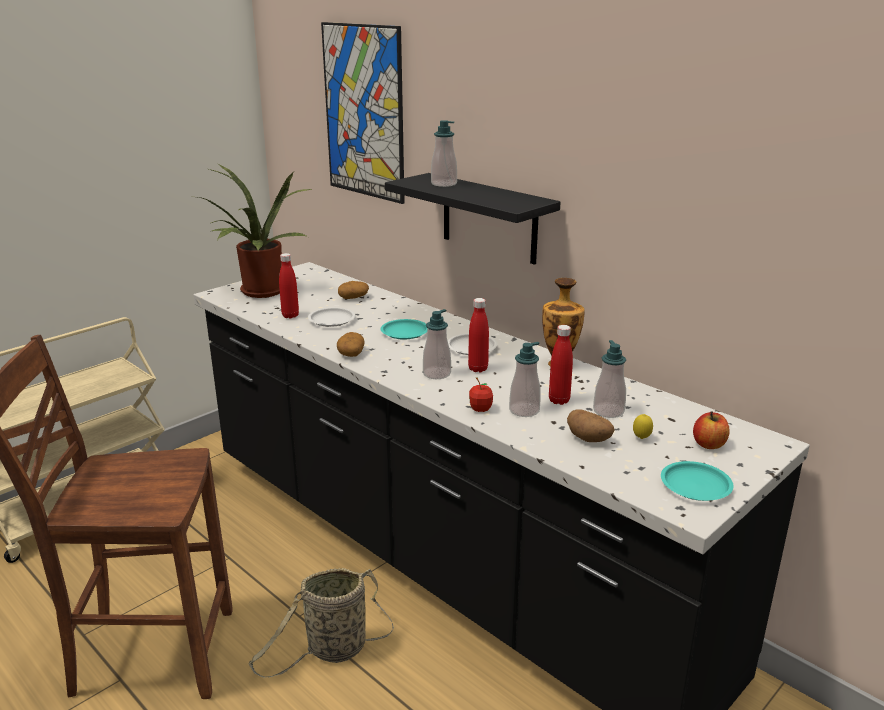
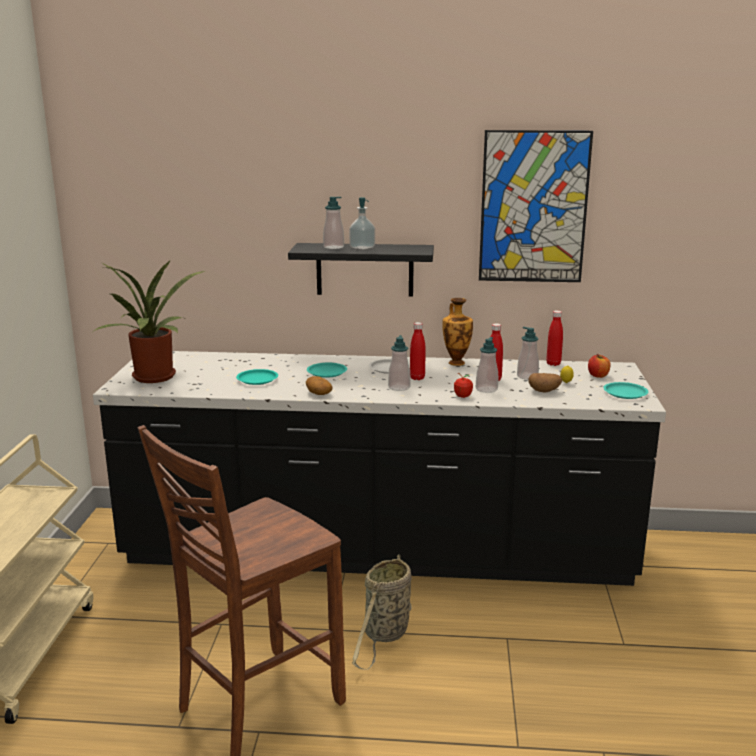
camera: 40 degrees left, 5 degrees down
(290, 316) = (218, 385): red bottle -> red bottle (553, 364)
(332, 320) = (257, 379): white plate -> turquoise plate
(353, 297) = (239, 363): potato -> none
(364, 112) = (215, 201): picture -> picture (533, 207)
(470, 190) = (362, 247): none -> soap dispenser

